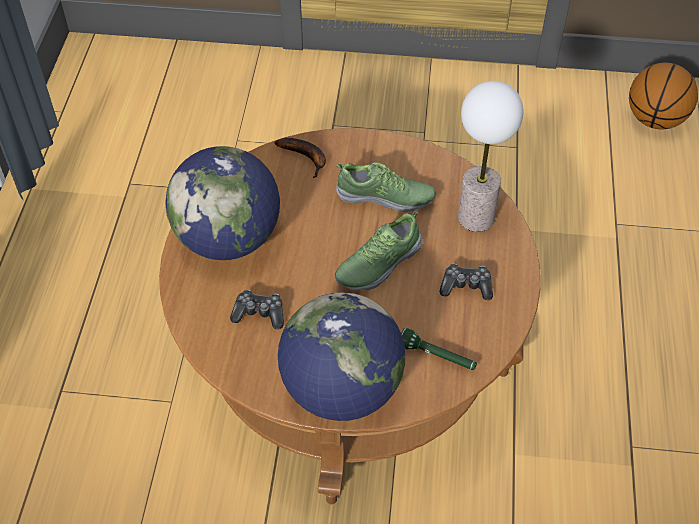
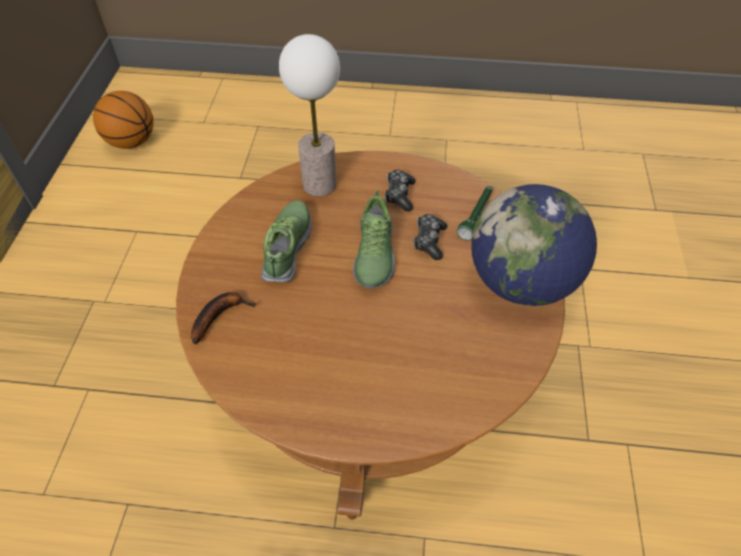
camera: 90 degrees left, 0 degrees up
(228, 239) = (338, 388): globe -> none
(259, 314) = (442, 352): game controller -> game controller (429, 241)
(378, 263) = (373, 254): shoe -> shoe turned 45 degrees clockwise

